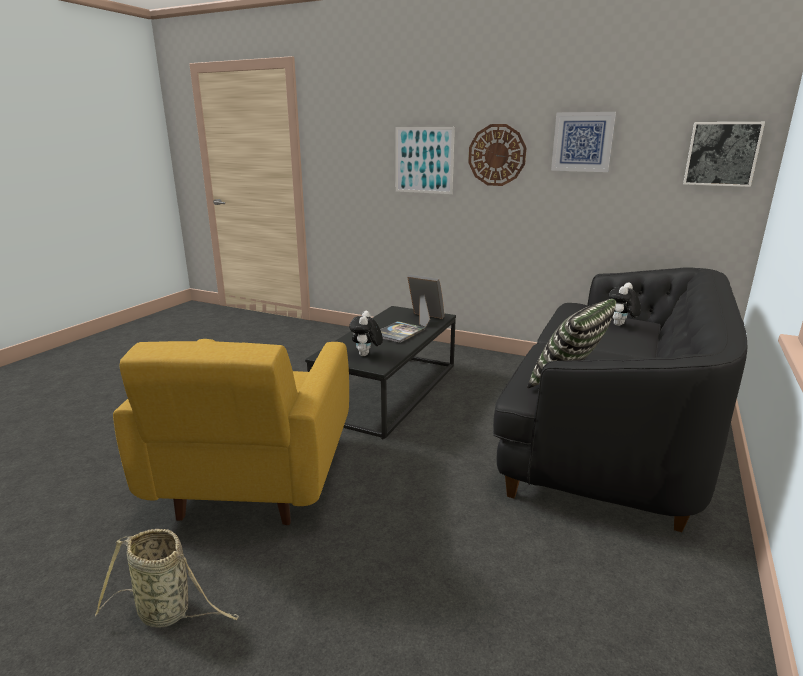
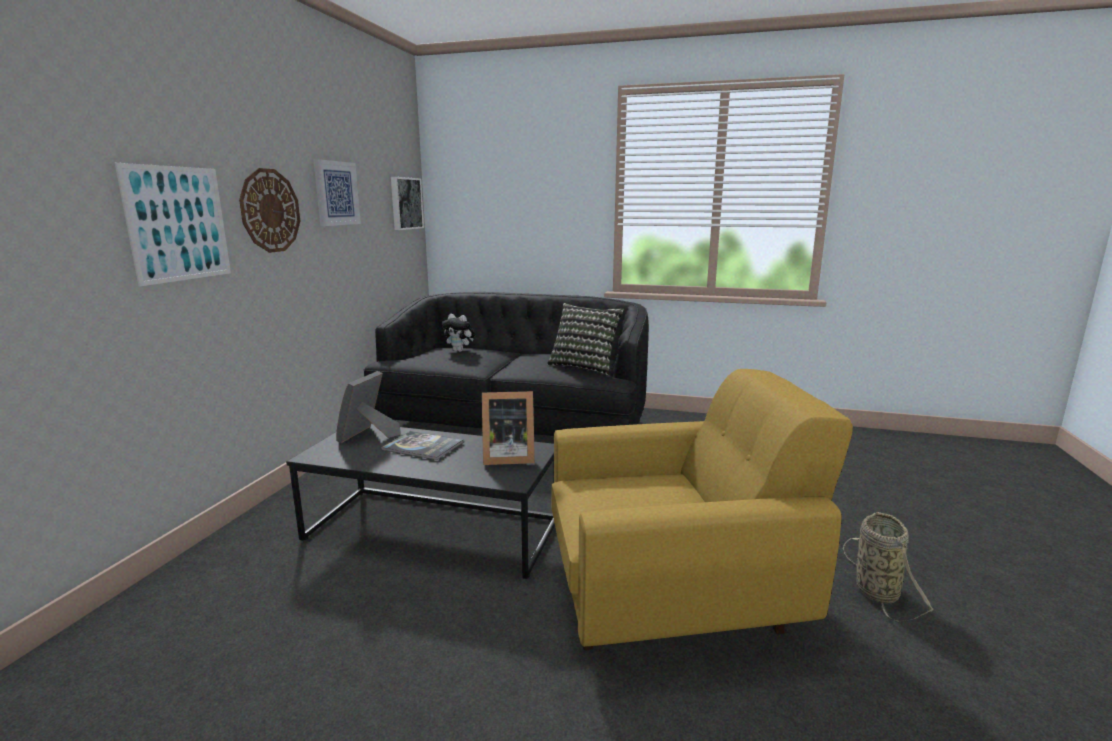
camera: 100 degrees left, 5 degrees down
(366, 355) = (506, 457): plush toy -> picture frame

